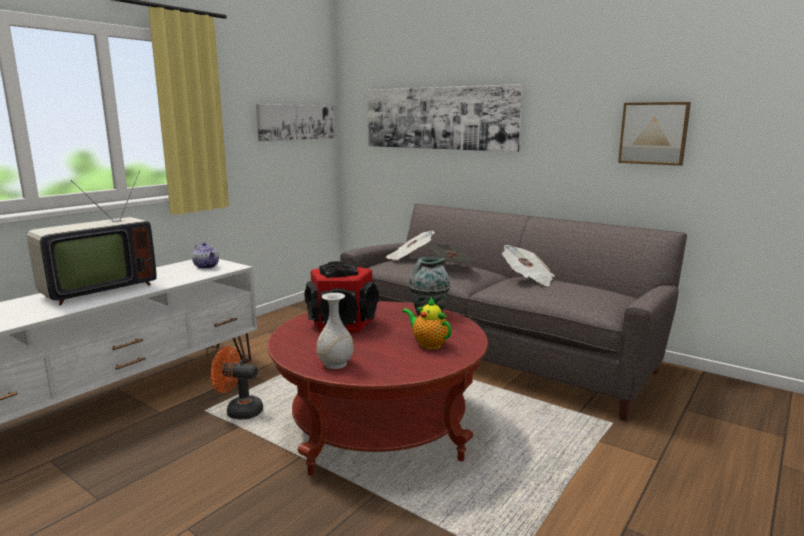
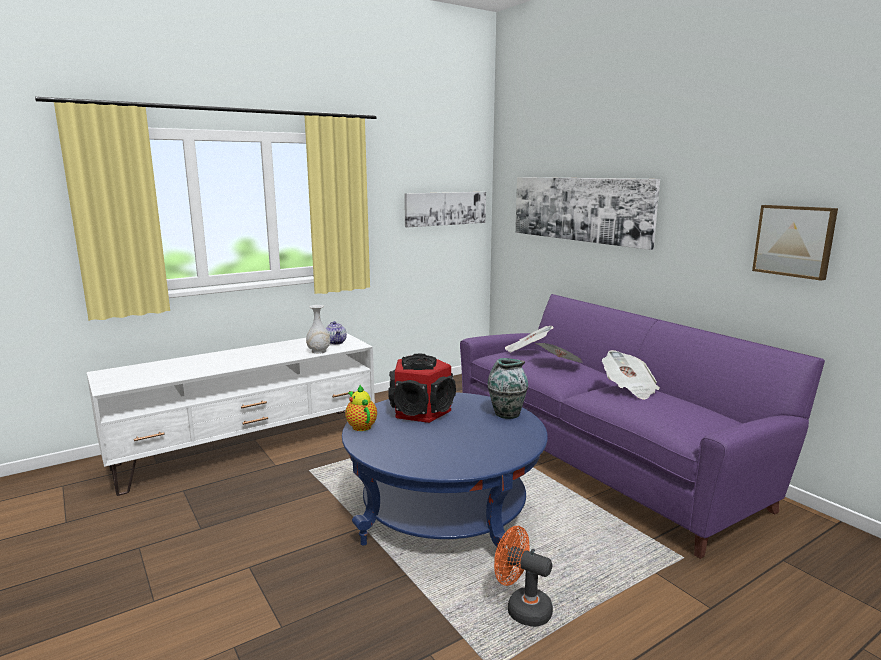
camera: 20 degrees right, 0 degrees up
(96, 290) = (239, 356): television -> none
(239, 411) = (335, 475): orange fan -> orange fan (522, 608)
(335, 364) = (387, 450): white vase -> white vase (319, 351)
(379, 427) = (444, 513): red coffee table -> blue coffee table
(428, 344) = (482, 444): teapot -> teapot (360, 426)
(498, 351) = (605, 458): grey sofa -> purple sofa

